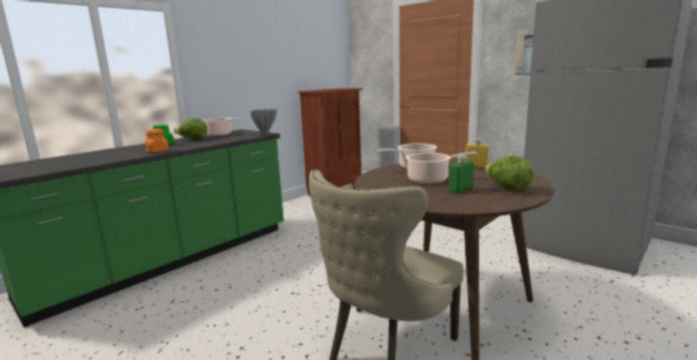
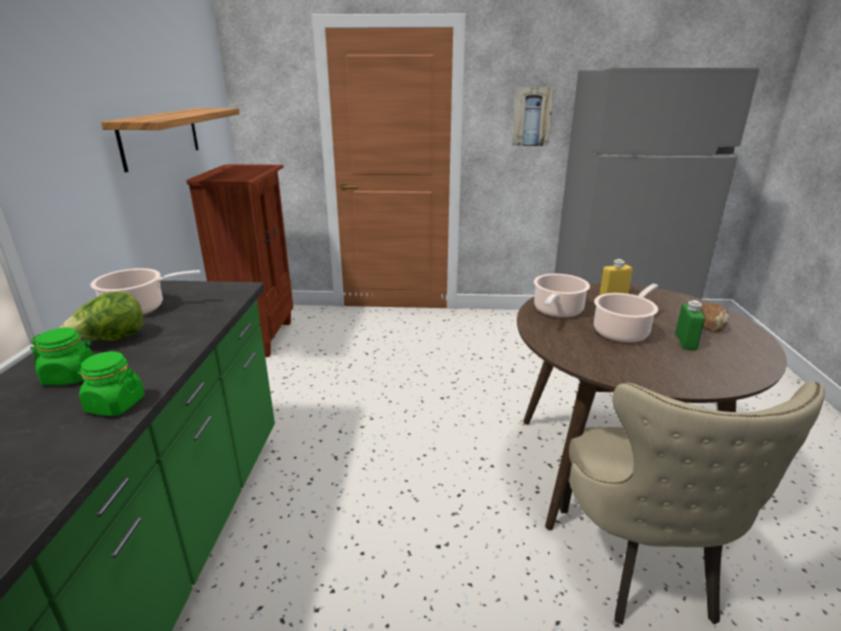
camera: 40 degrees left, 10 degrees up
(157, 151) = (115, 405): orange jar -> green jar
(265, 134) = (240, 289): grey vase -> none
(286, 67) = (161, 137): none -> shelf
(507, 188) = (712, 326): lettuce -> bread

